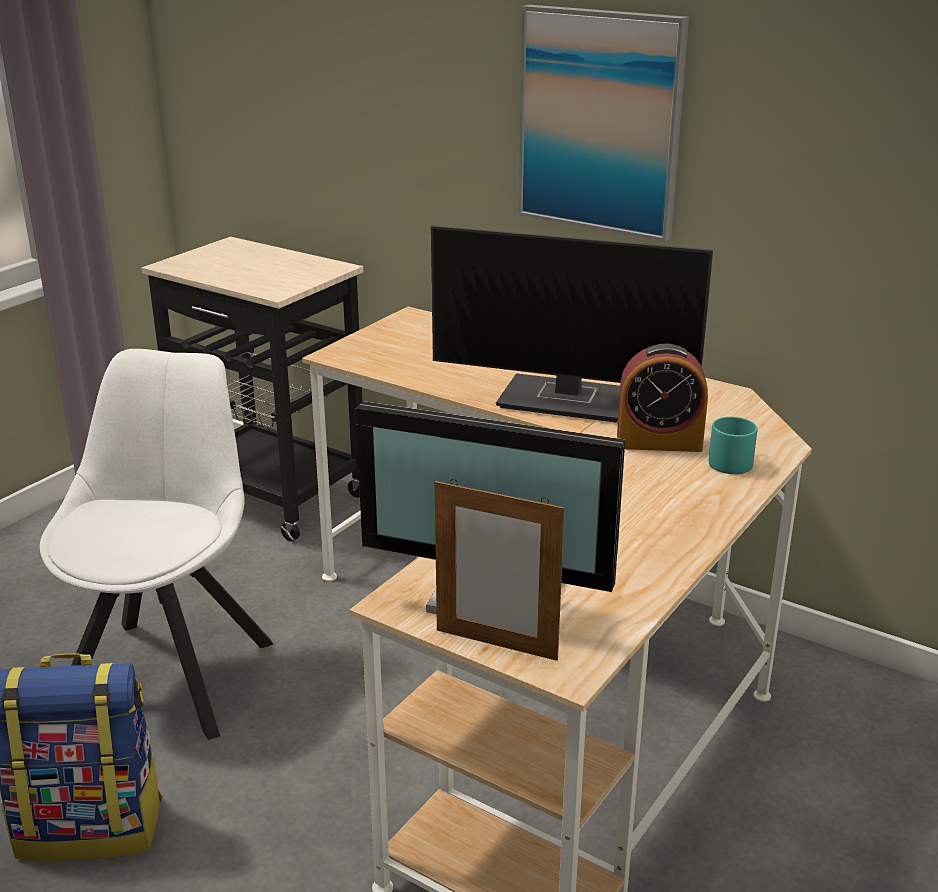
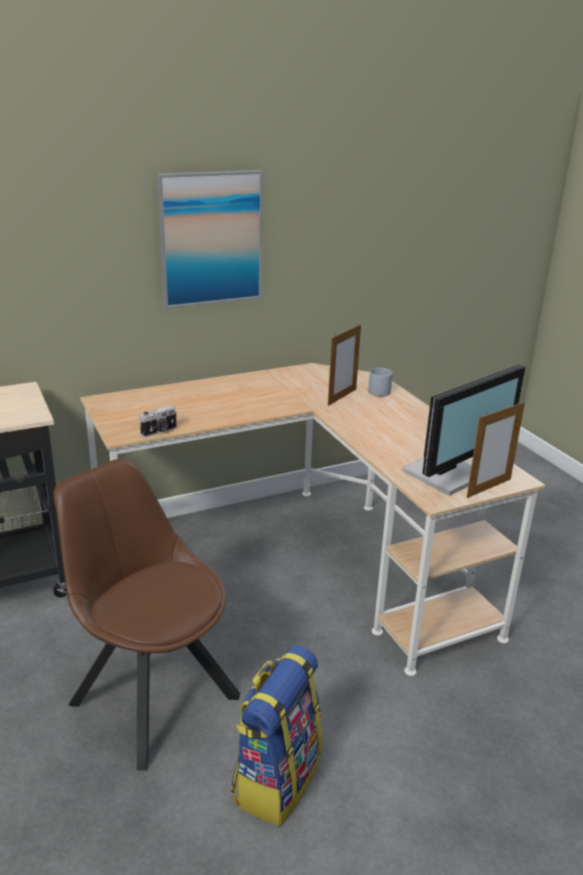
camera: 60 degrees left, 0 degrees up
(170, 673) = (152, 697): white chair -> brown chair
(373, 369) = (159, 431): none -> camera
(568, 400) = (272, 399): monitor -> none
(659, 442) = (342, 397): alarm clock -> picture frame
(734, 461) = (377, 390): turquoise mug -> grey mug

